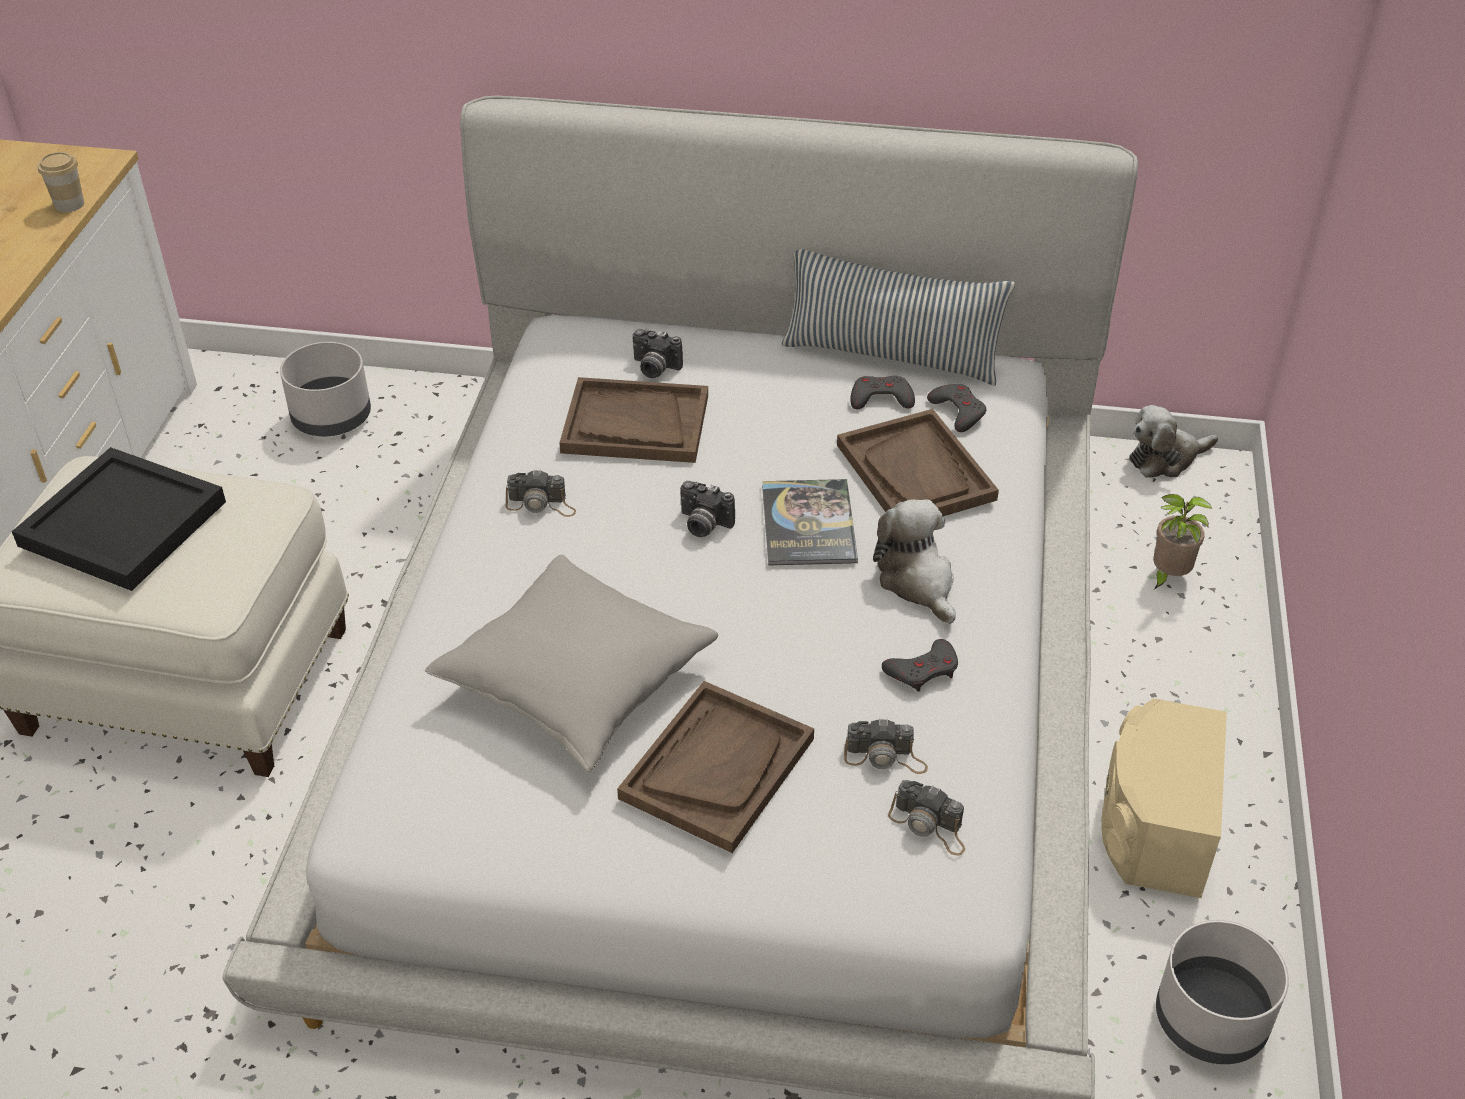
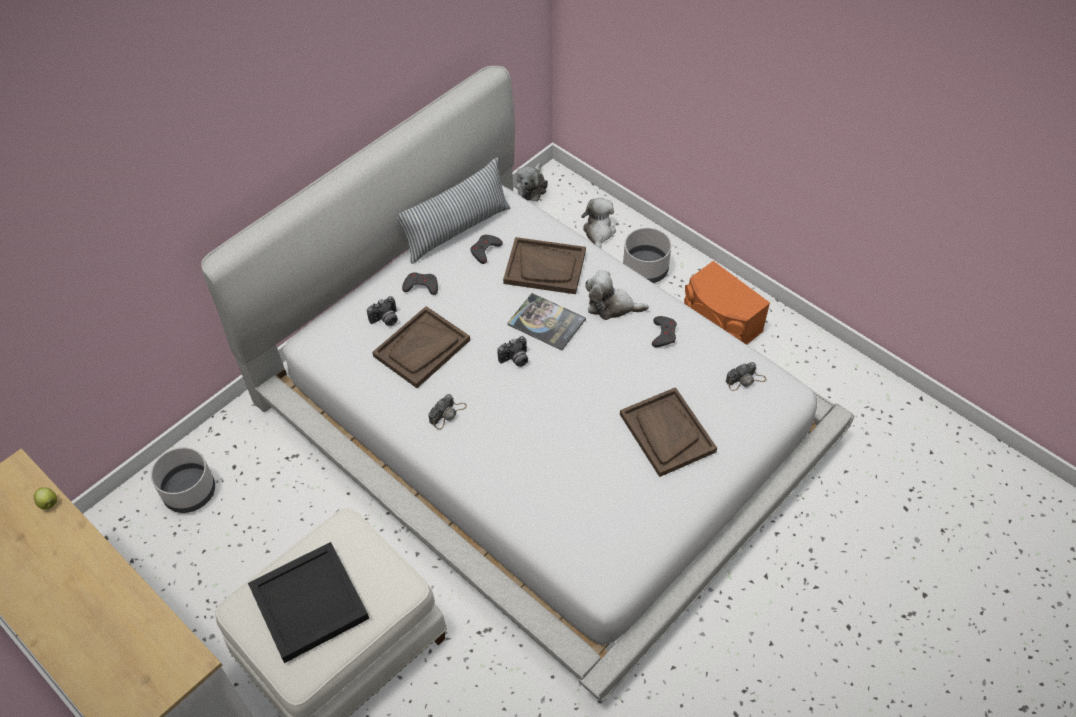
camera: 55 degrees left, 10 degrees up
(69, 204) = (49, 503): cup -> apple
(576, 680) = (577, 458): grey pillow -> none
(885, 757) = (701, 373): camera -> none
(958, 411) = (517, 230): grey game controller -> grey game controller (421, 286)
(1154, 824) = (719, 322): beige speaker -> orange speaker
(1168, 576) = (598, 232): potted plant -> plush toy
(1212, 1019) = (816, 364): grey planter -> grey planter (645, 269)

